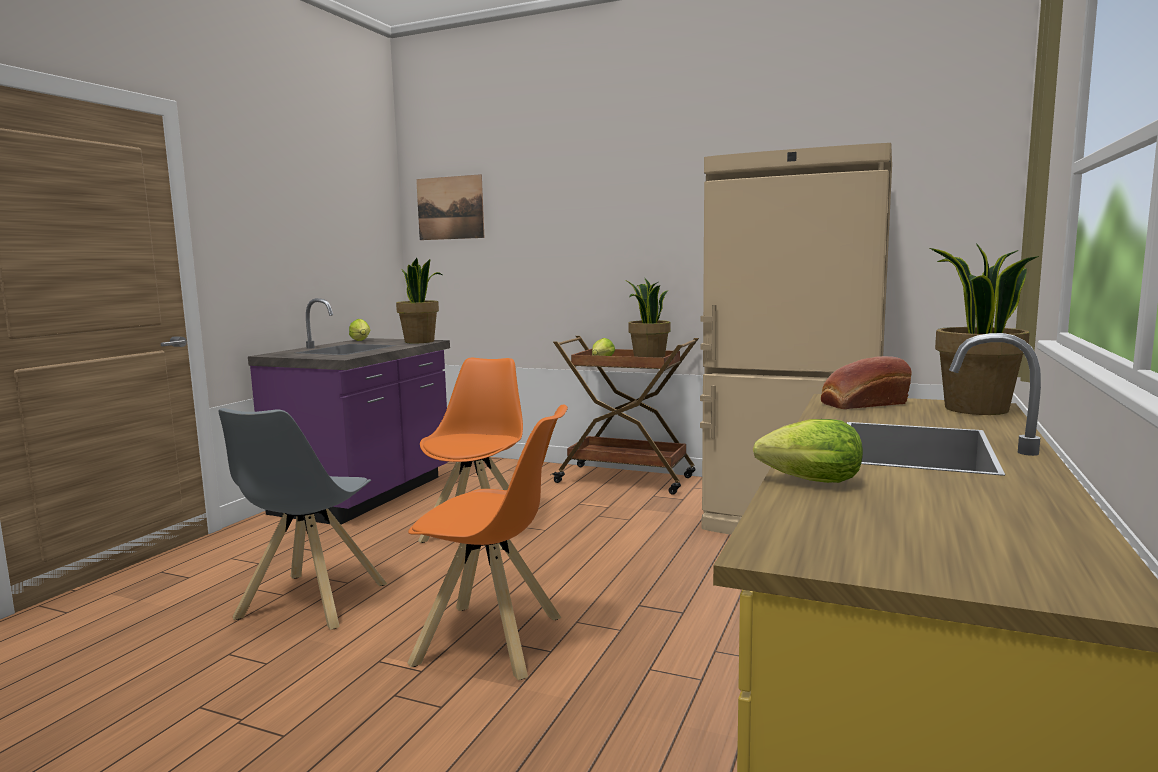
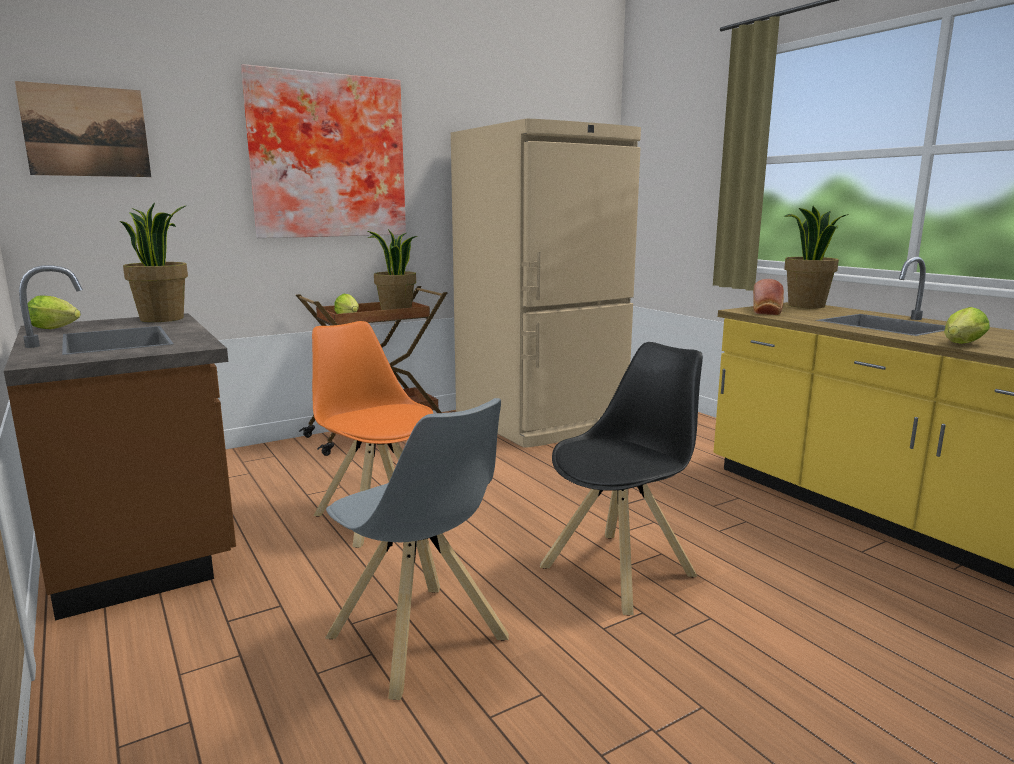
camera: 55 degrees left, 5 degrees up
(366, 495) = (145, 542): purple counter -> brown counter
(493, 641) = (621, 569): orange chair -> black chair
(613, 212) = (327, 157): none -> picture

